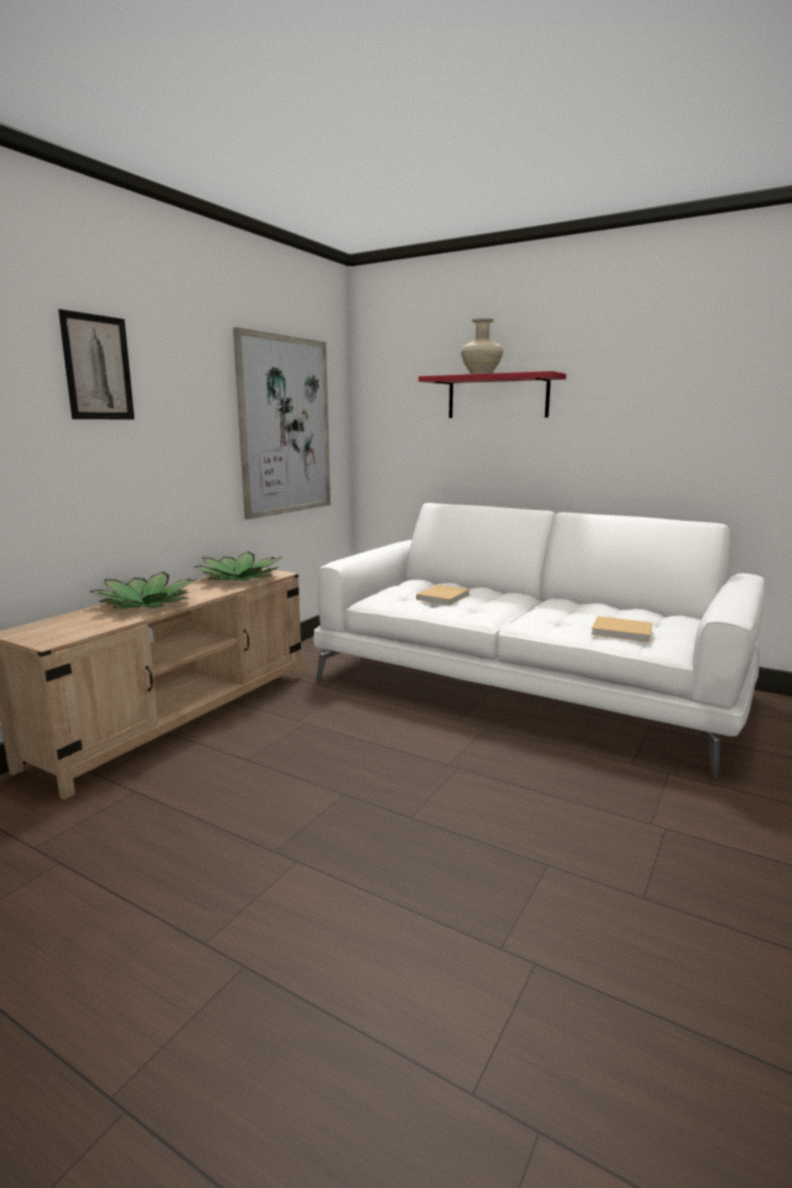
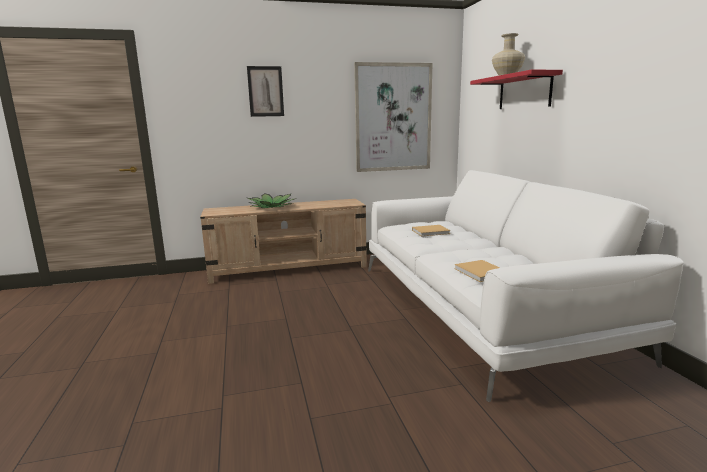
camera: 45 degrees right, 0 degrees up
(240, 578) = (334, 203): potted plant -> none

